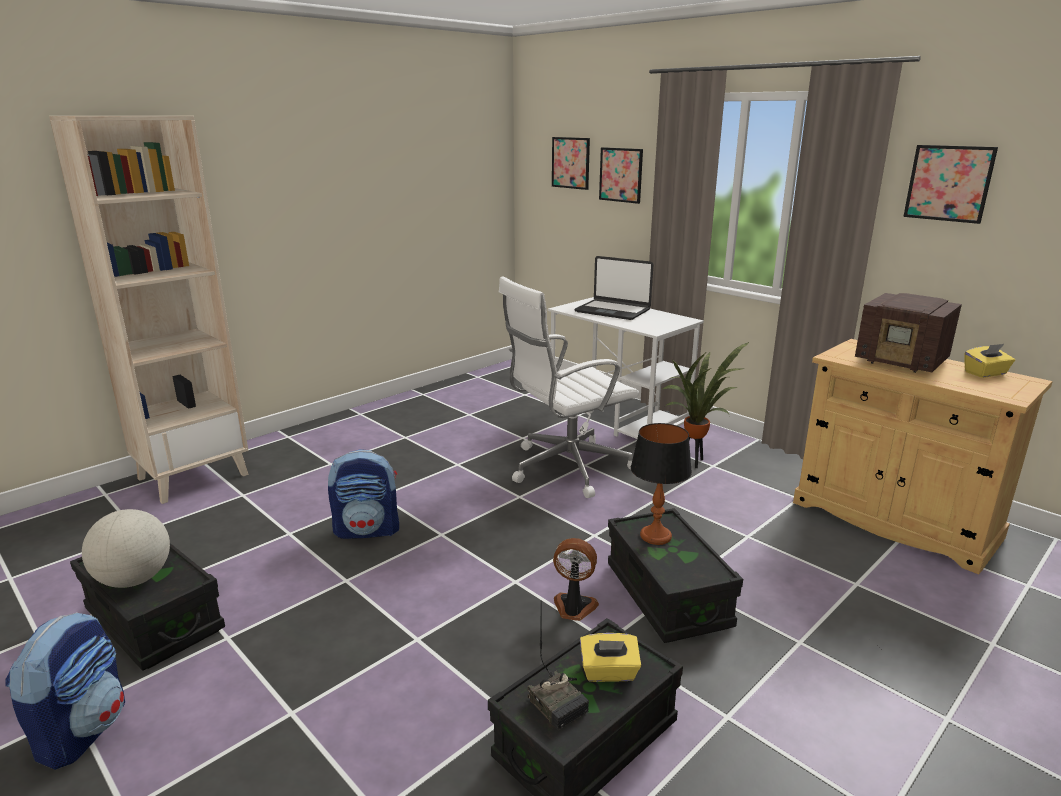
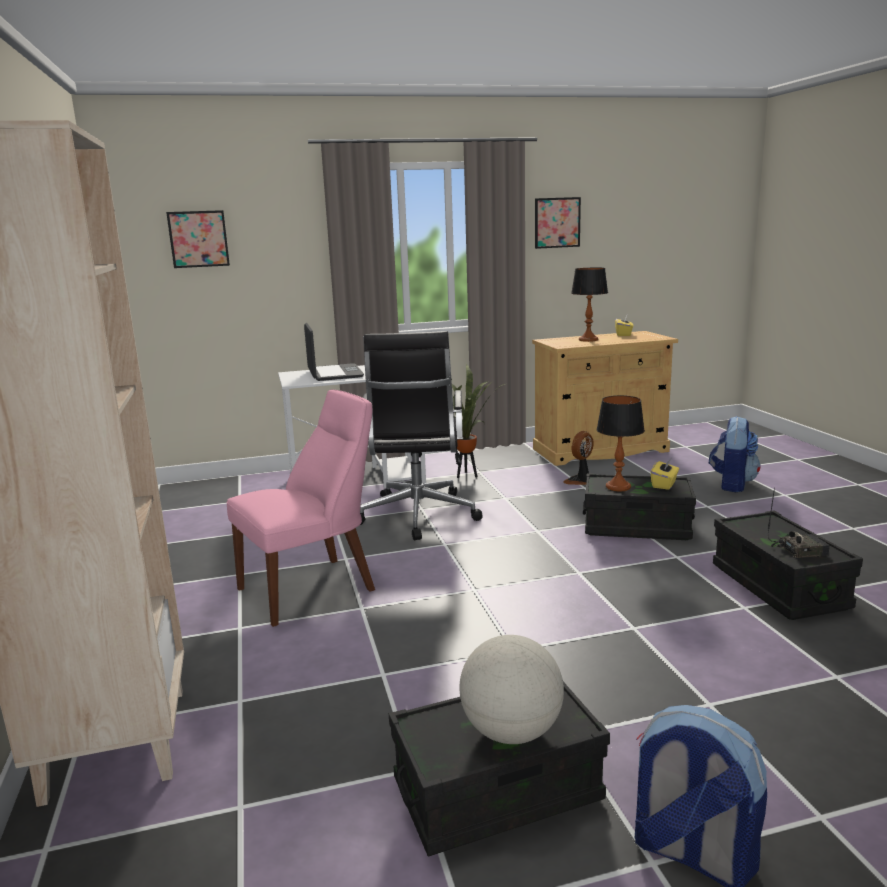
camera: 60 degrees left, 5 degrees down
(368, 530) = (427, 625): backpack -> backpack (732, 484)
(400, 468) = (312, 588): none -> pink chair
(566, 468) = (417, 516): white office chair -> black office chair
(574, 608) = (631, 559): fan -> fan (580, 481)
(609, 672) = (772, 531): yellow tissue box -> yellow tissue box (664, 484)
(613, 311) = (334, 374): laptop -> laptop turned 75 degrees counterclockwise
(621, 175) = (272, 245): picture -> none
(902, 362) = (588, 340): radio -> table lamp

